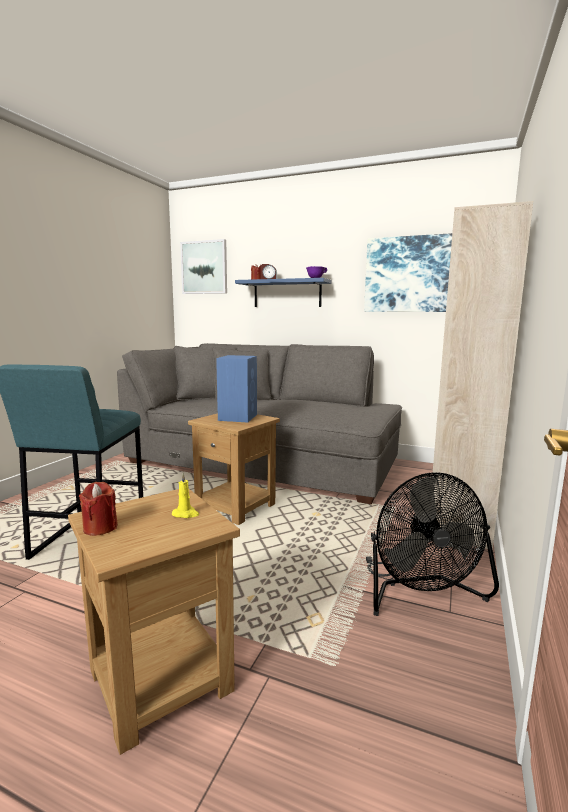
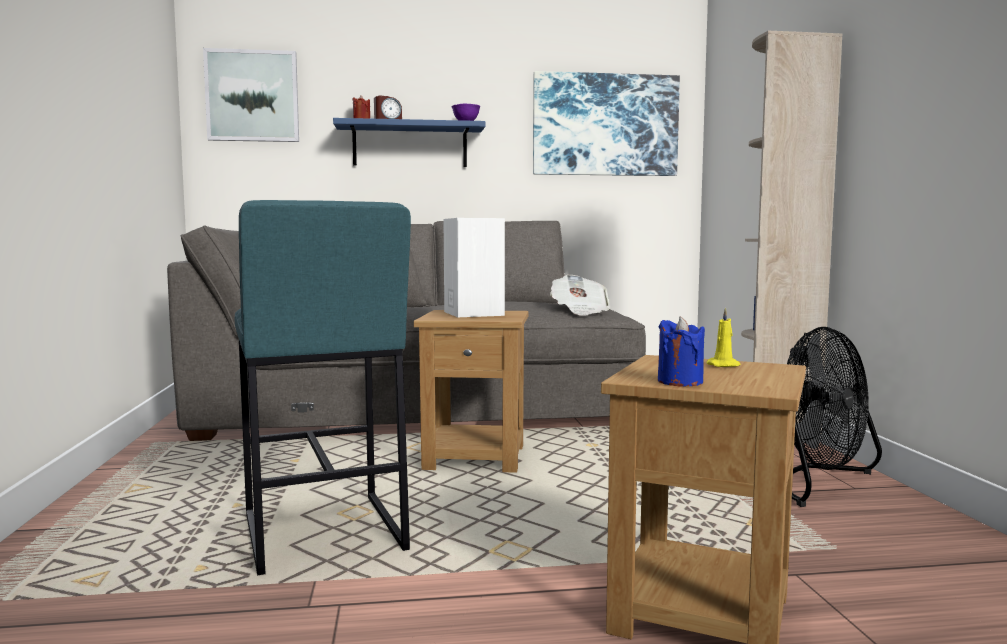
camera: 30 degrees left, 5 degrees down
(100, 528) = (680, 382): red candle -> blue candle
(238, 417) = (473, 313): blue speaker -> white speaker
(344, 417) = (579, 312): none -> newspaper

